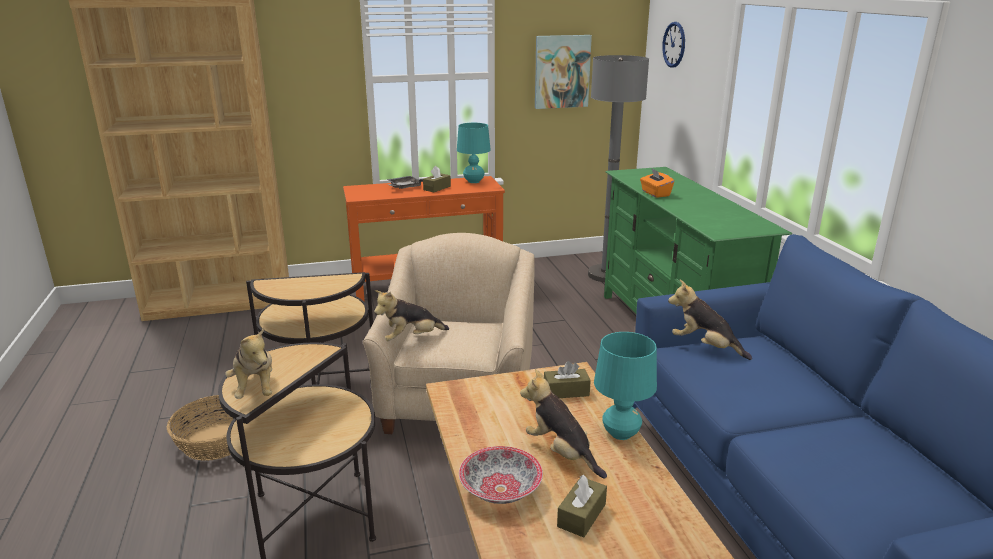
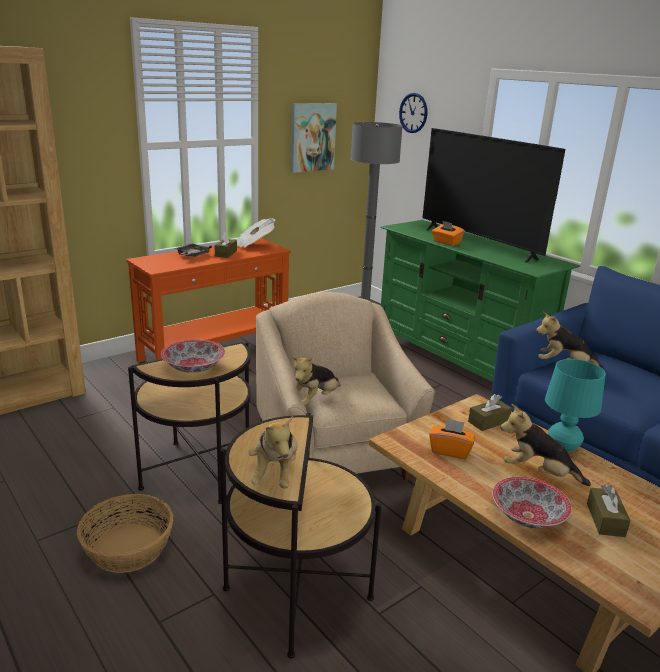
camera: 25 degrees left, 0 degrees up
(255, 388) = (275, 473): plush toy -> plush toy turned 45 degrees clockwise
(296, 288) = (193, 367): none -> bowl
(474, 181) = (253, 244): turquoise table lamp -> newspaper
(492, 411) = (450, 451): none -> orange tissue box
(694, 197) = (478, 243): none -> television

